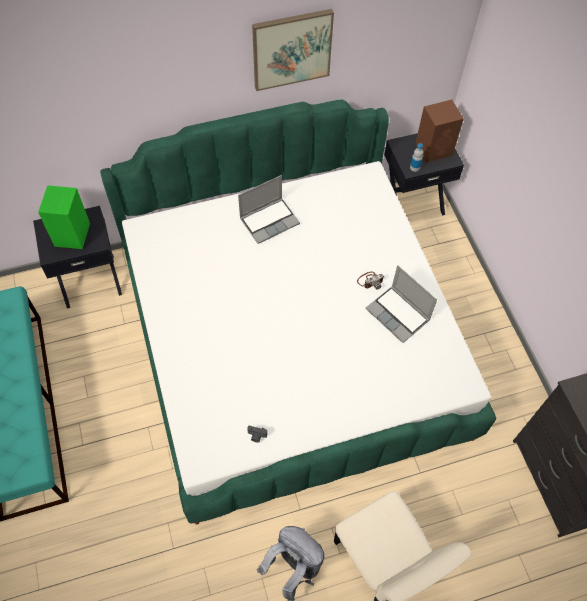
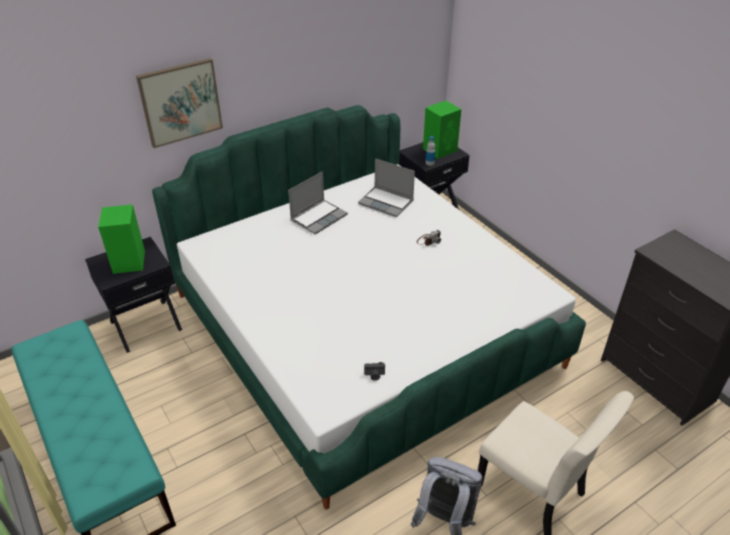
camera: 15 degrees left, 20 degrees down
(291, 49) = (313, 53): picture -> picture (180, 102)
(399, 314) = (465, 258): laptop -> laptop (387, 202)
(434, 149) = (440, 150): brown speaker -> green speaker

